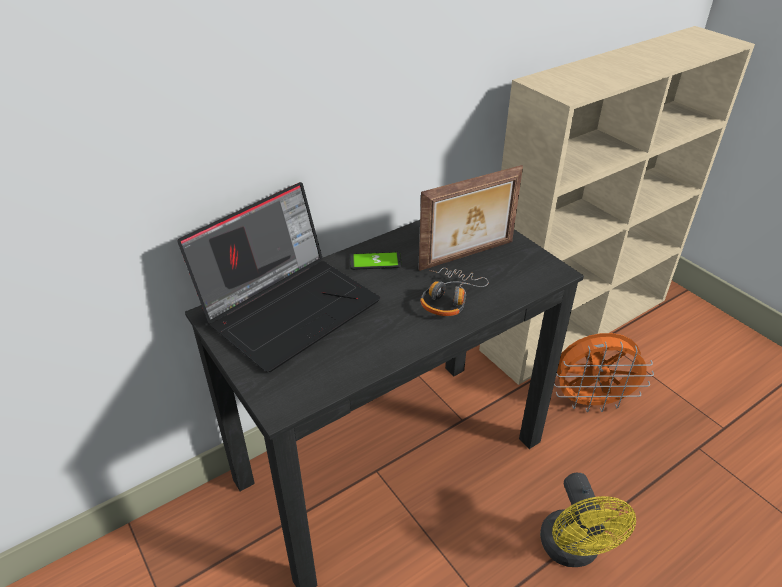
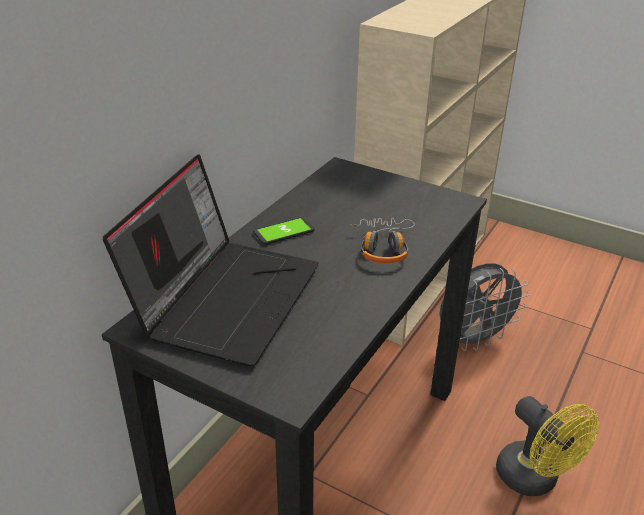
camera: 25 degrees left, 5 degrees down
(467, 256) = (371, 206): picture frame -> none
(591, 401) = (474, 340): orange fan -> grey fan

